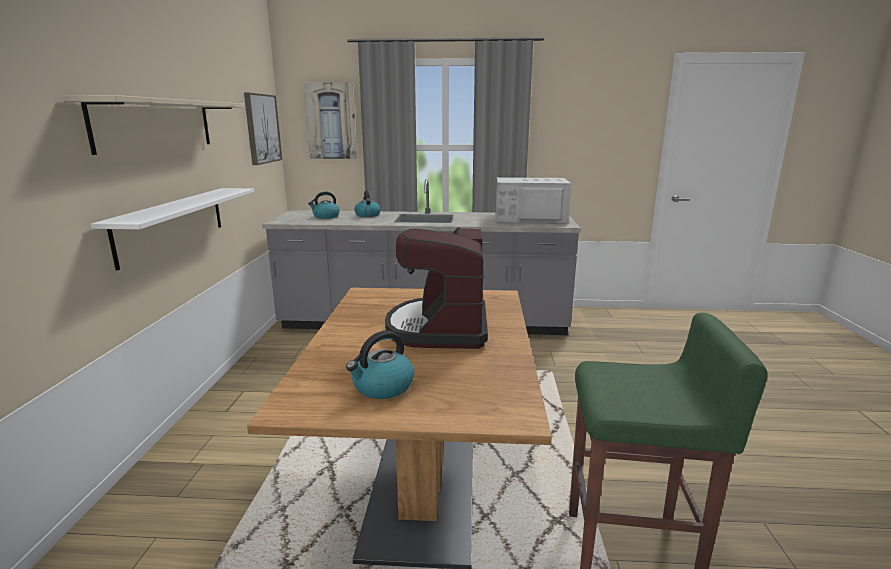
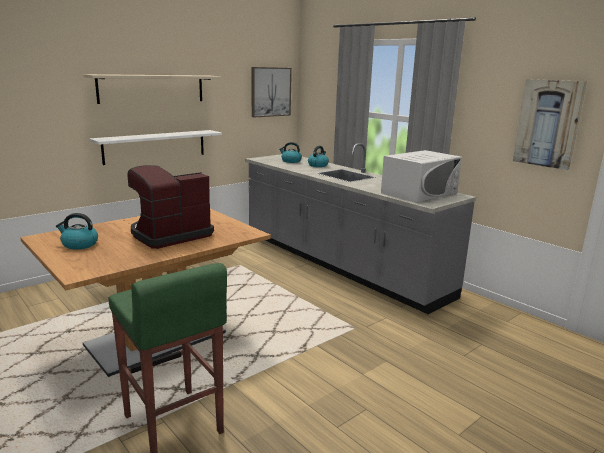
camera: 45 degrees right, 0 degrees up
(331, 121) = (325, 88): picture -> picture (548, 123)
(529, 219) = (419, 193): white microwave -> white microwave turned 90 degrees clockwise

